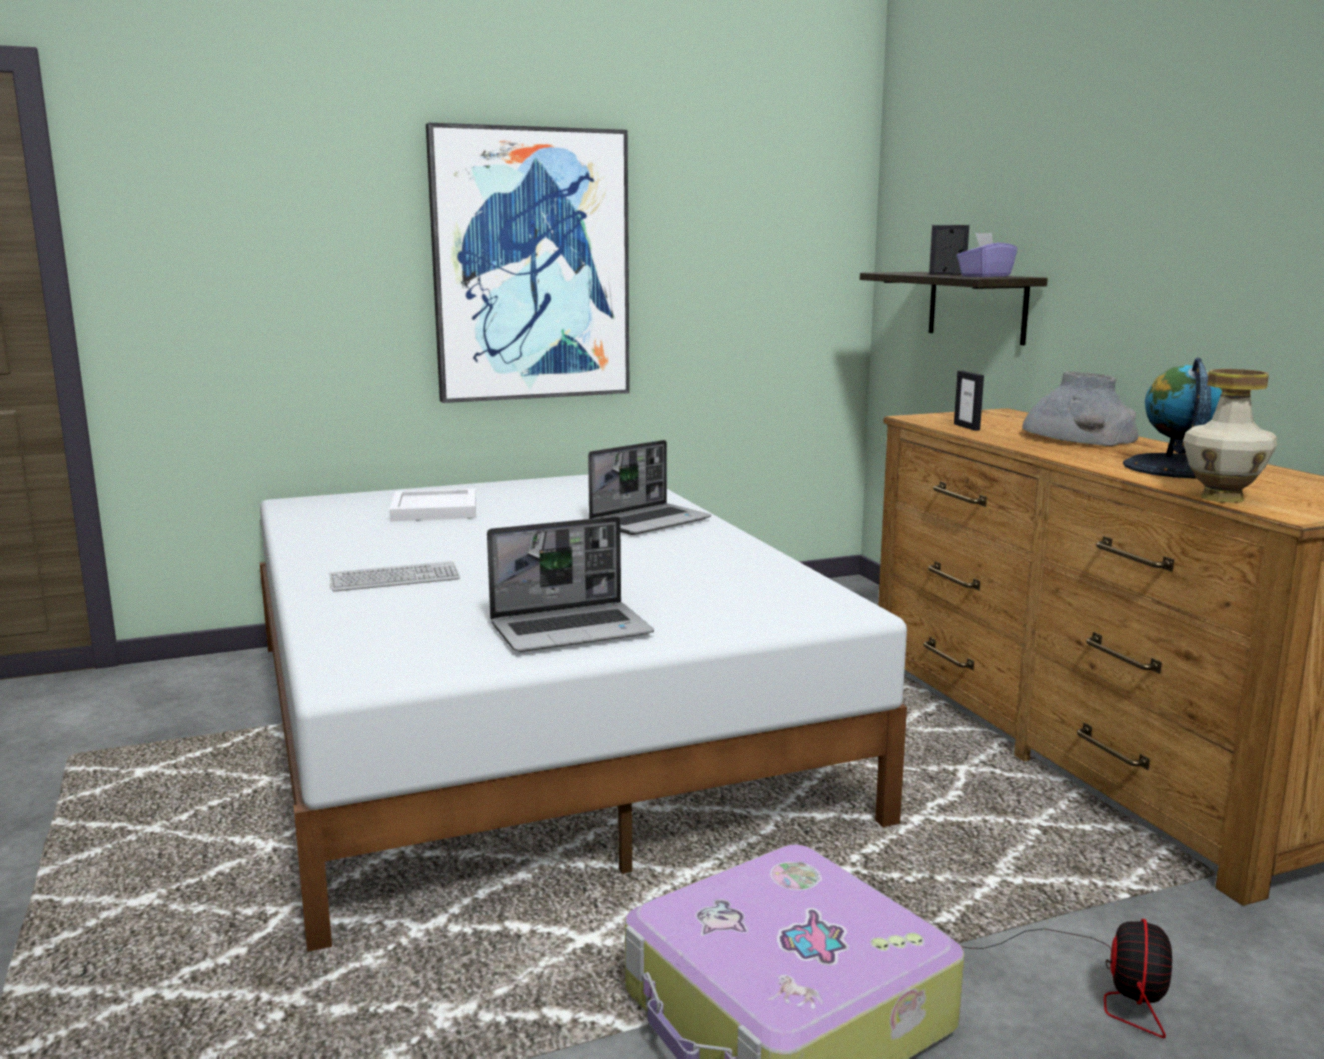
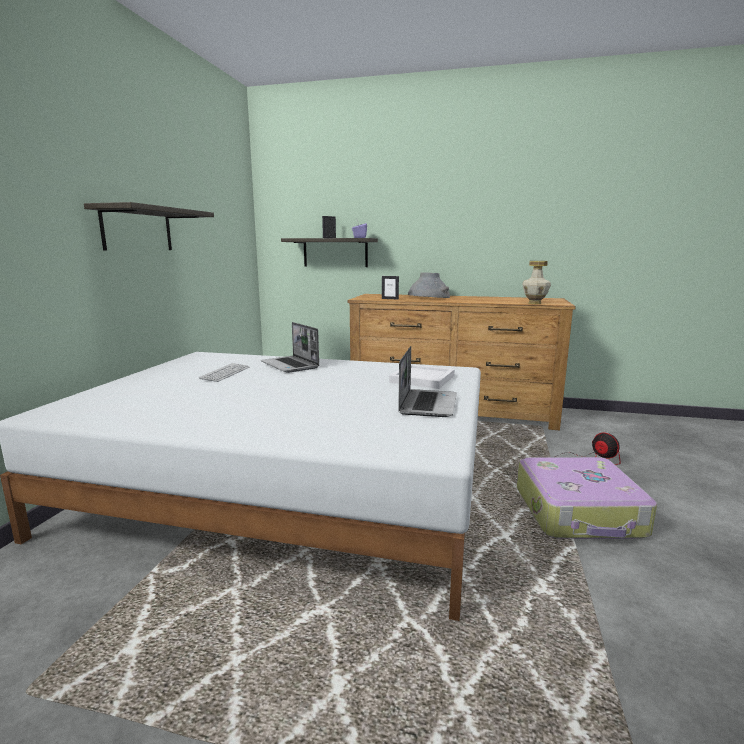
camera: 55 degrees left, 0 degrees up
(395, 579) = (284, 418): keyboard -> keyboard (225, 373)
(433, 510) = (164, 390): white tray -> white tray (423, 379)
(531, 265) = (137, 229): picture -> shelf
(650, 521) = (290, 365): laptop -> laptop turned 150 degrees clockwise
(1176, 468) = (489, 299): globe -> none

